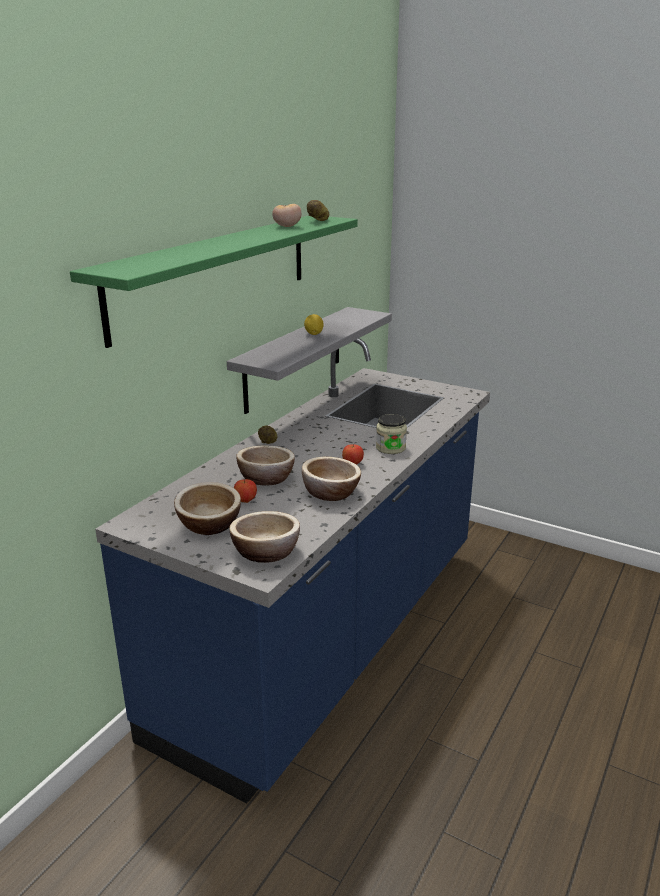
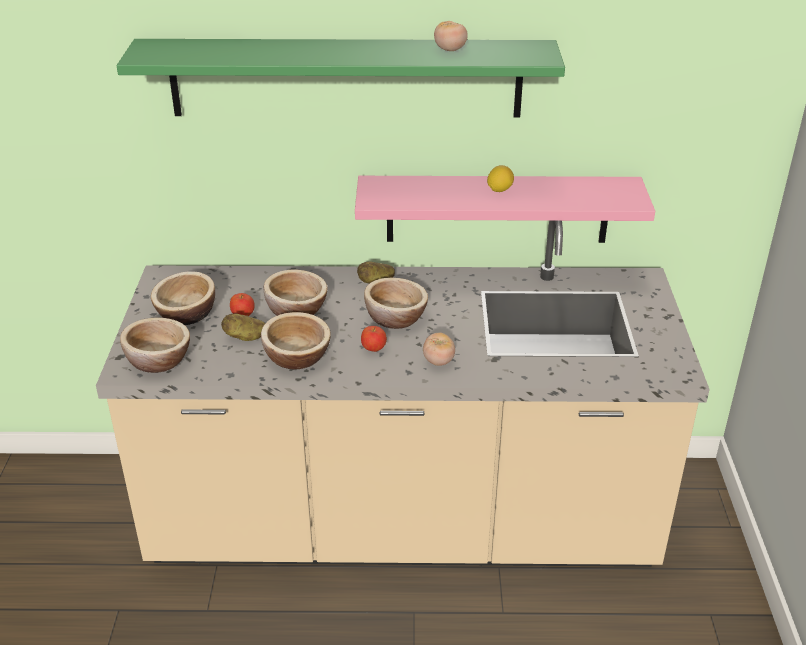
camera: 60 degrees right, 10 degrees up
(294, 358) = (497, 209): grey shelf -> pink shelf
(319, 221) = (512, 53): potato -> potato (245, 337)
(322, 448) = (395, 318): none -> bowl
(329, 635) = (403, 523): blue counter -> beige counter
(390, 448) = (438, 361): jar -> tomato

